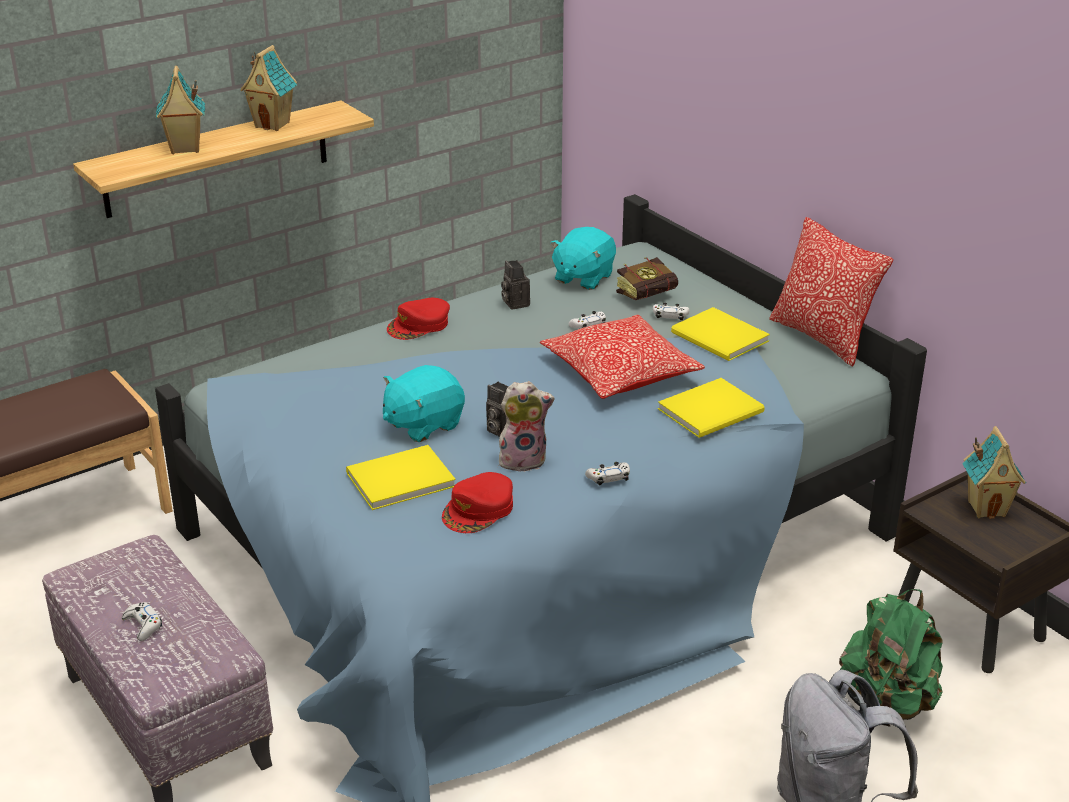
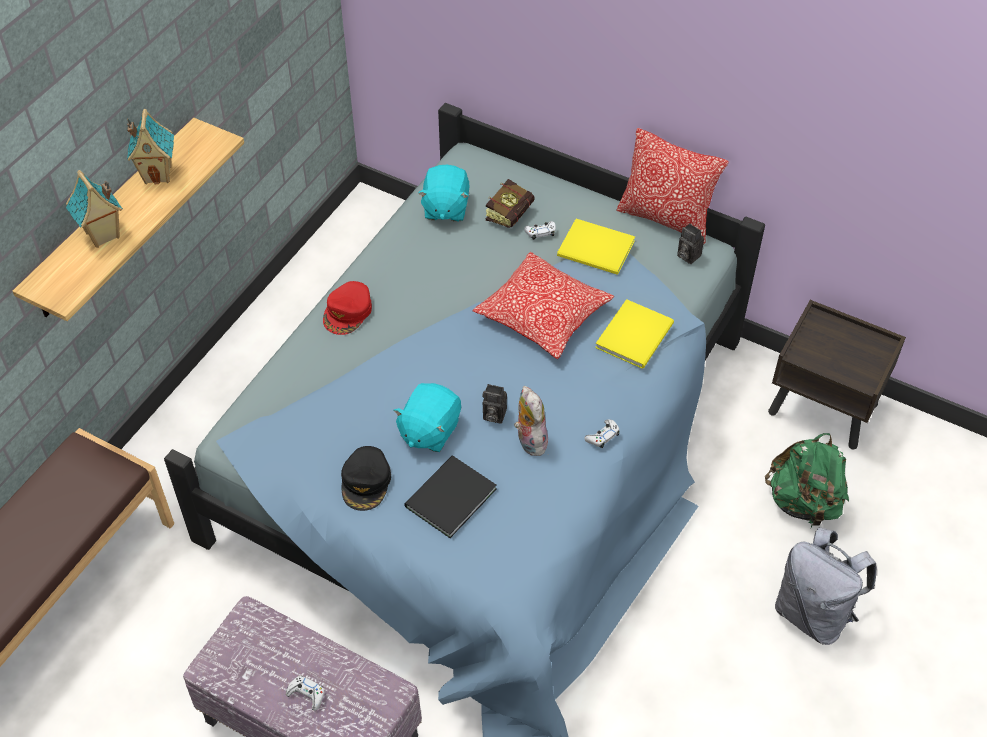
camera: 25 degrees left, 20 degrees up
(324, 444) = (366, 482): none -> black cap
(397, 479) = (447, 498): yellow book -> black book
(479, 510) = (529, 507): red cap -> none
(514, 303) = (409, 258): camera -> camera (687, 255)
(523, 460) = (529, 440): plush toy -> plush toy turned 75 degrees counterclockwise
(588, 325) = (484, 265): white game controller -> none
(987, 508) = (835, 336): toy house -> none

